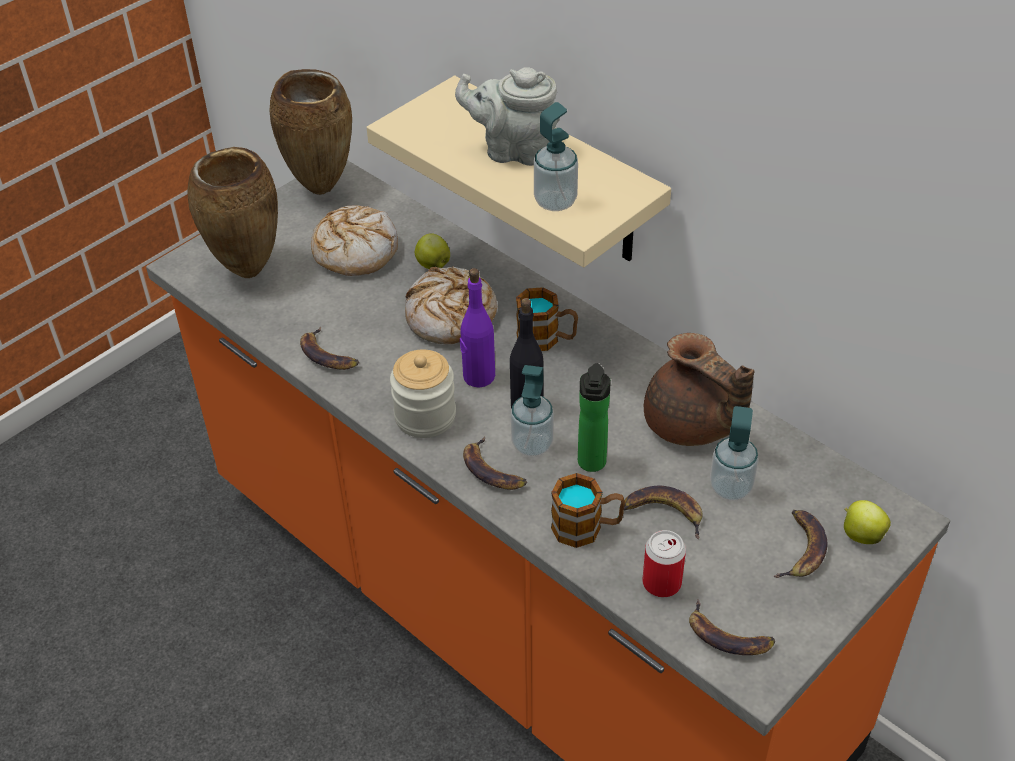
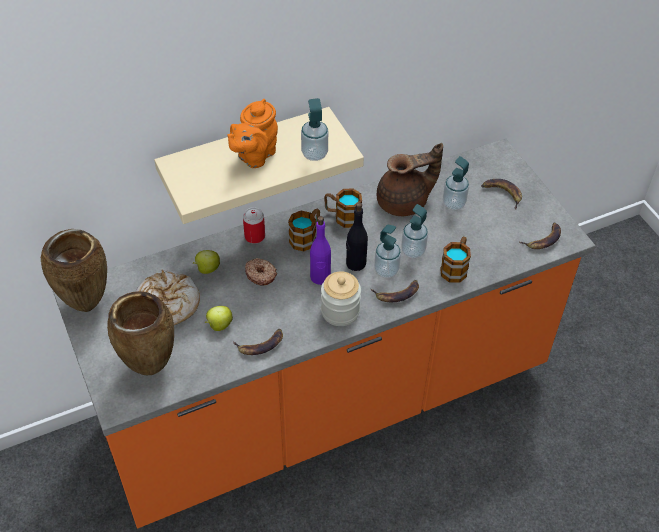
camera: 70 degrees left, 5 degrees up
(450, 316) = (261, 274): bread -> donut
(513, 150) = (254, 156): grey teapot -> orange teapot
(591, 465) = (413, 251): bottle -> soap dispenser
(612, 364) = (342, 216): none -> mug
(661, 583) = (502, 251): can -> can (254, 236)
(663, 513) = (458, 234): banana -> none
(861, 535) = (503, 170): apple -> apple (219, 325)

